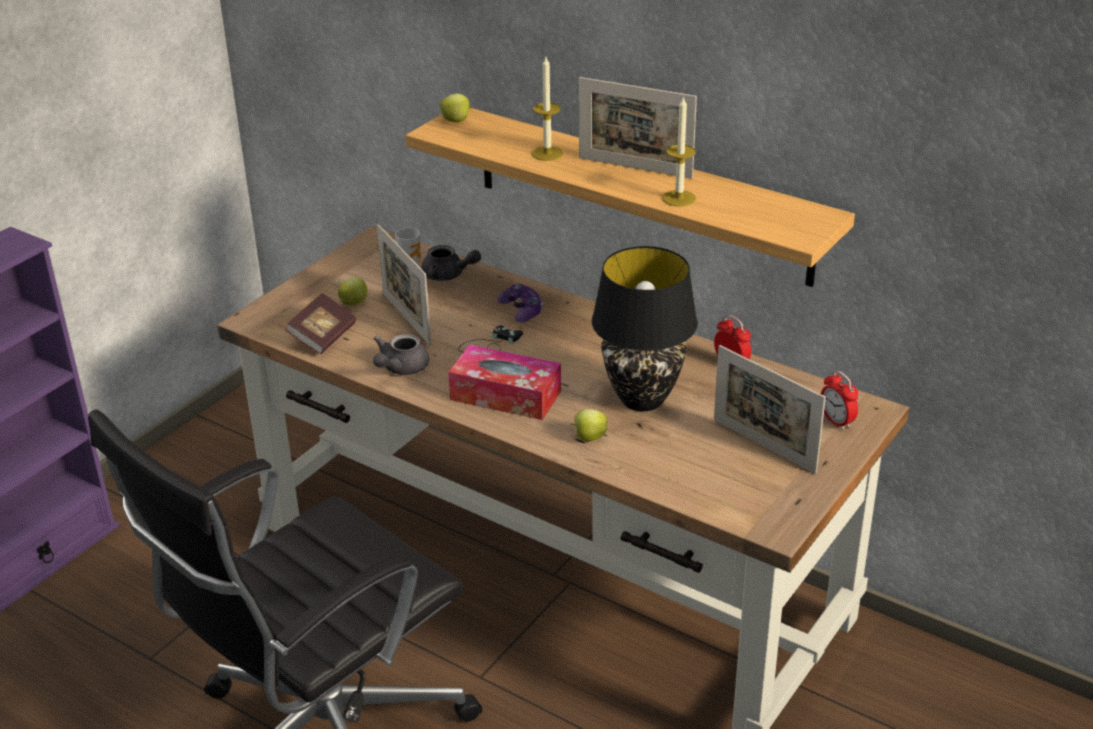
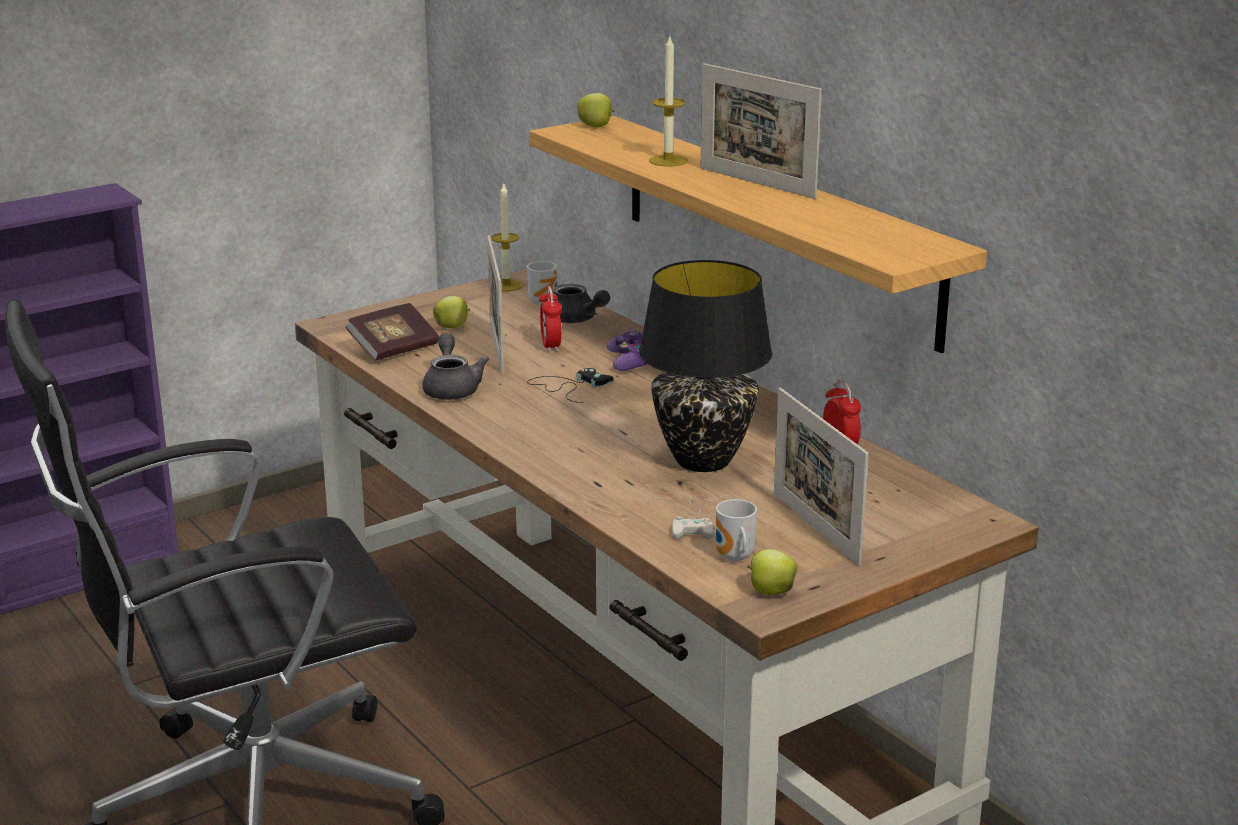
camera: 20 degrees right, 10 degrees down
(400, 368) = (452, 388): grey teapot -> grey teapot turned 120 degrees clockwise
(505, 395) = (547, 430): tissue box -> none
(589, 437) = (610, 483): apple -> apple (770, 592)
(674, 455) = (697, 517): none -> white game controller
(679, 198) = (781, 211): candle -> candle (506, 285)
(725, 488) = (733, 558): none -> mug
(836, 422) = (929, 523): alarm clock -> alarm clock (551, 346)

